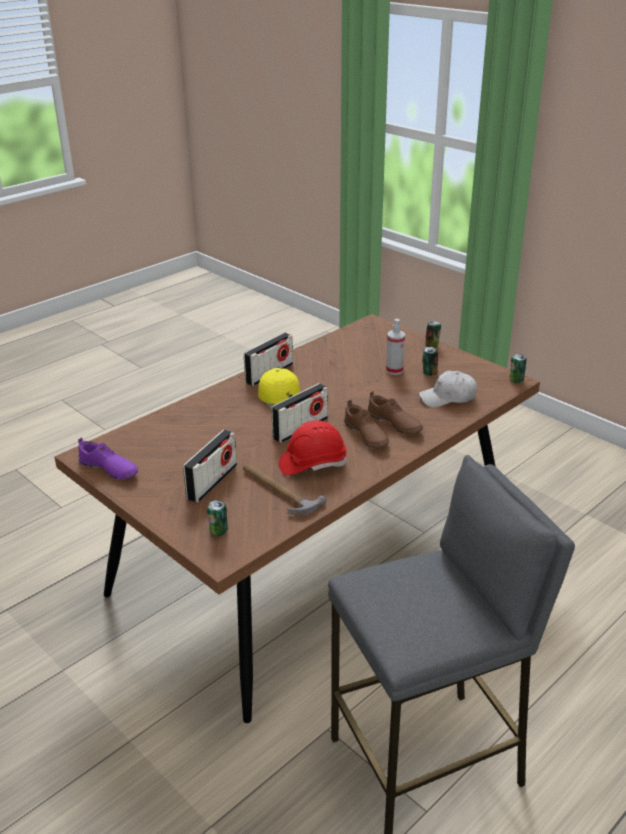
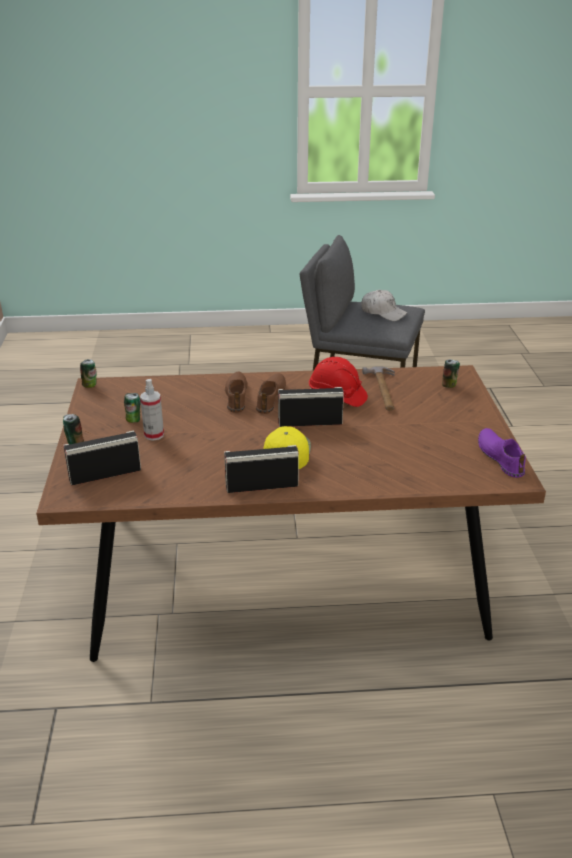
camera: 140 degrees left, 0 degrees up
(212, 482) = (424, 414): radio -> radio (105, 474)
(448, 397) = (164, 395): white cap -> white cap (383, 313)

